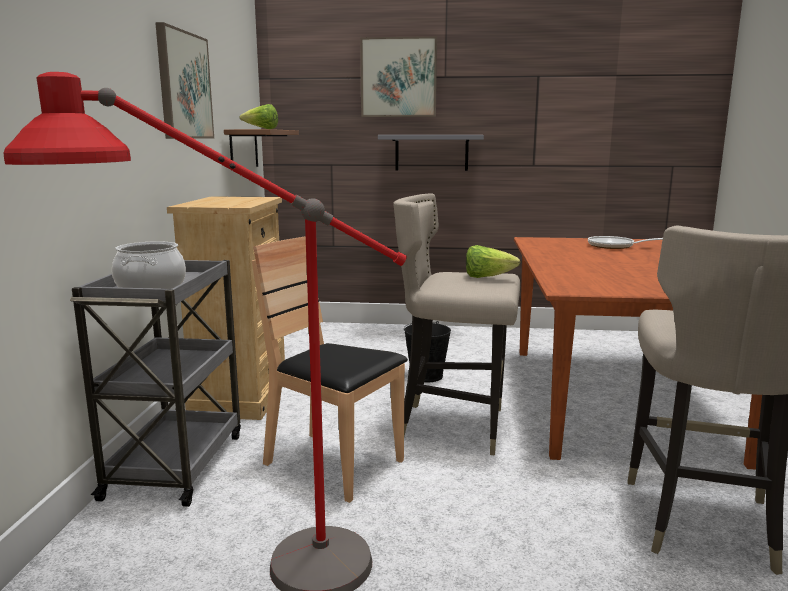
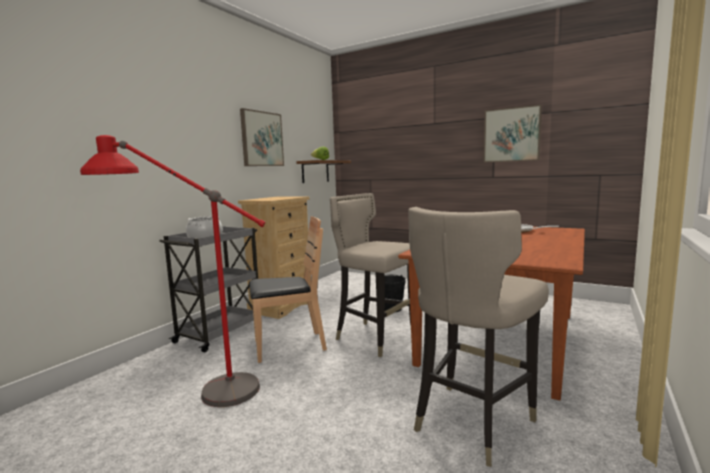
camera: 25 degrees right, 5 degrees down
(333, 464) = (288, 346): brown chair -> brown chair turned 105 degrees clockwise
(398, 77) = (406, 126): picture -> picture (511, 135)
(431, 152) = (426, 170): grey shelf -> none
(487, 277) = (390, 244): lettuce -> none

